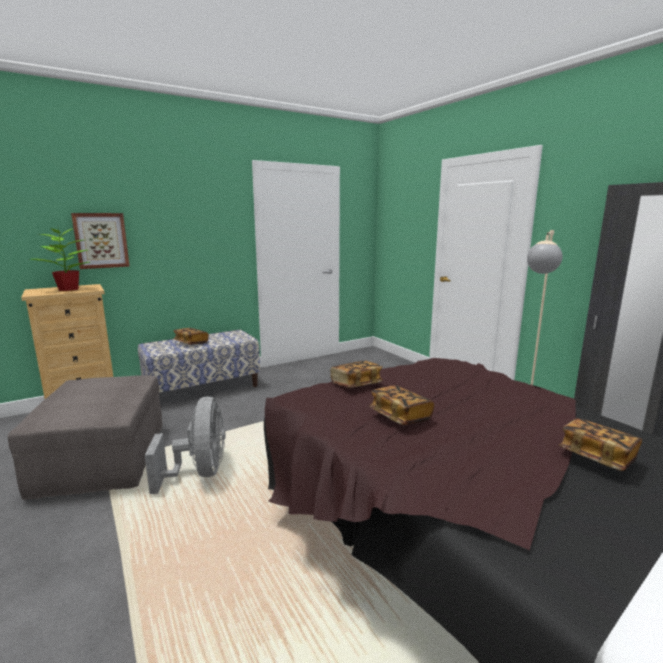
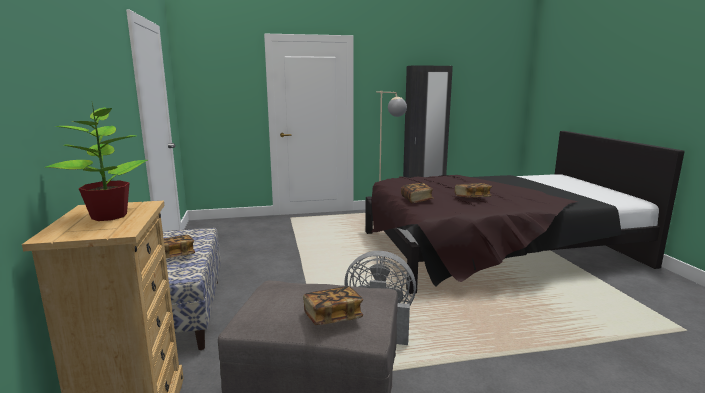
camera: 70 degrees left, 0 degrees up
(101, 240) = (66, 128): picture -> none
(597, 457) = (514, 183): book -> book (332, 317)

